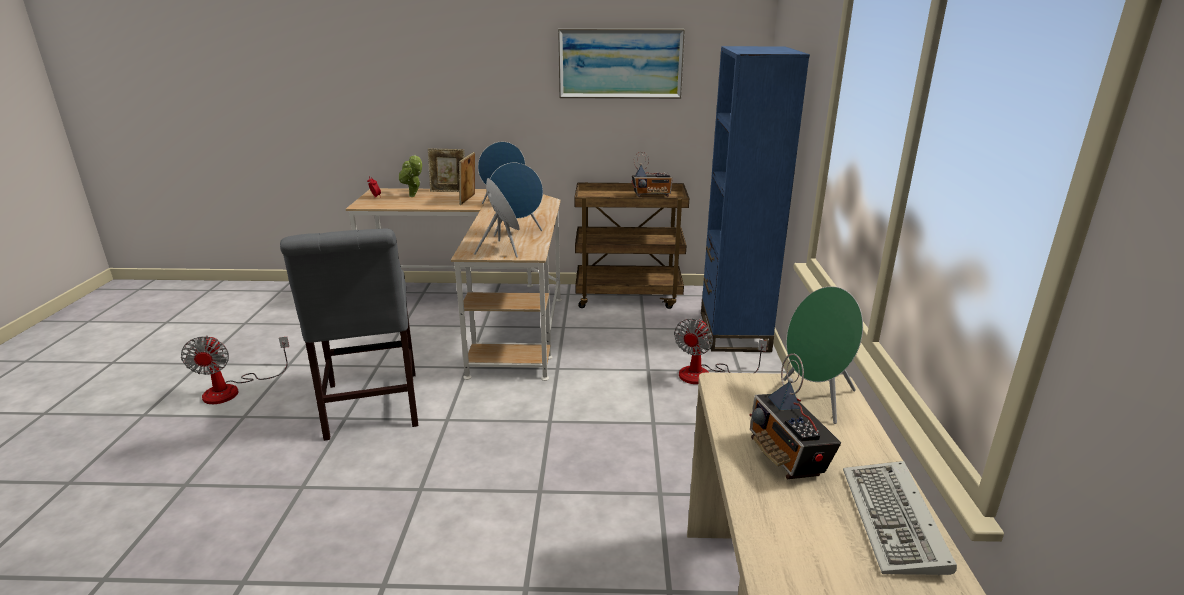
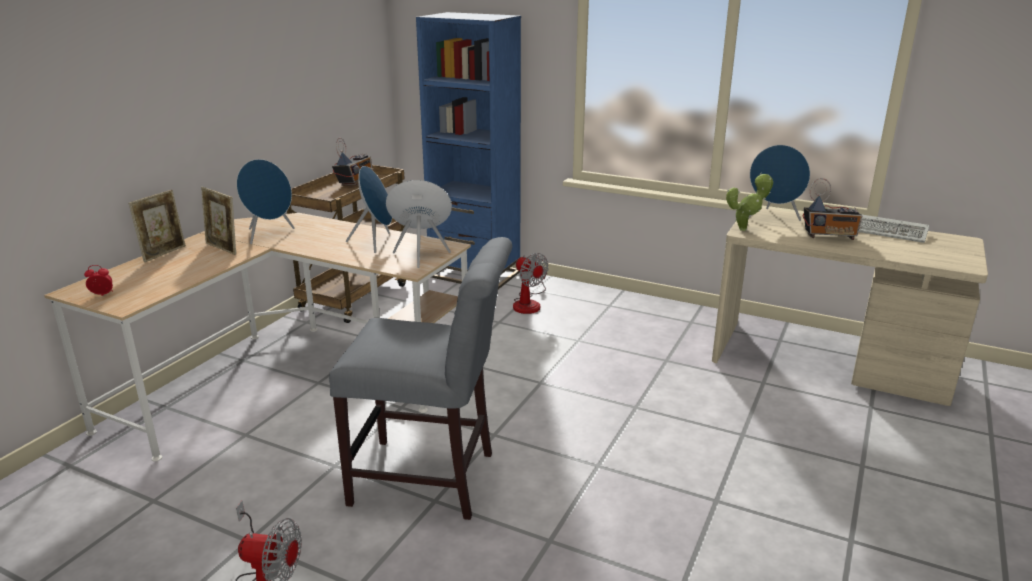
camera: 65 degrees left, 0 degrees up
(413, 196) = (148, 273): potted plant -> potted plant (745, 229)
(620, 63) = (292, 48): picture -> none
(816, 399) = (772, 218): green speaker -> blue speaker

